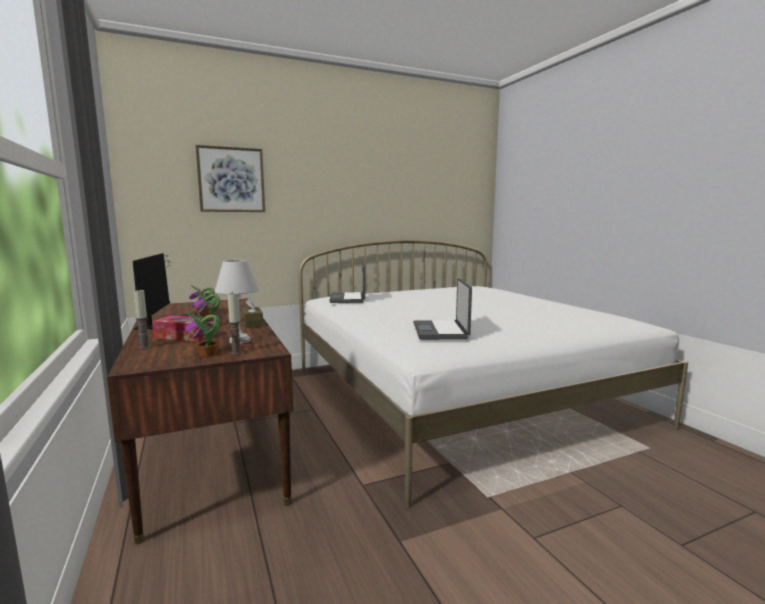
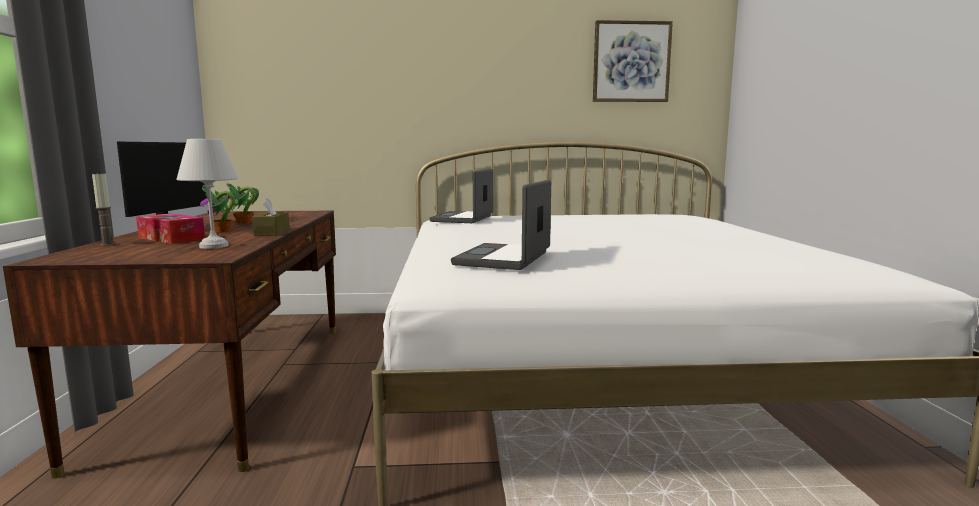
camera: 20 degrees right, 0 degrees up
(208, 354) = (146, 255): potted plant -> none
(231, 180) = (333, 61): picture -> picture (631, 62)
(236, 352) = (179, 256): candle -> none

